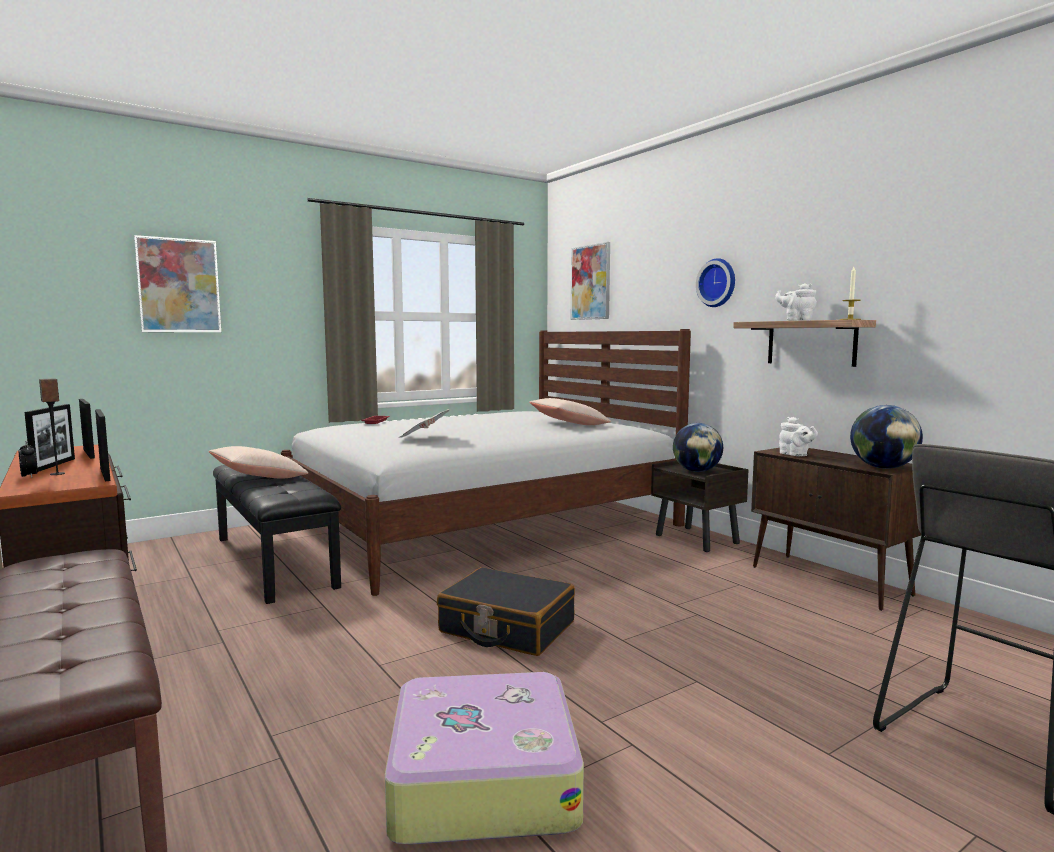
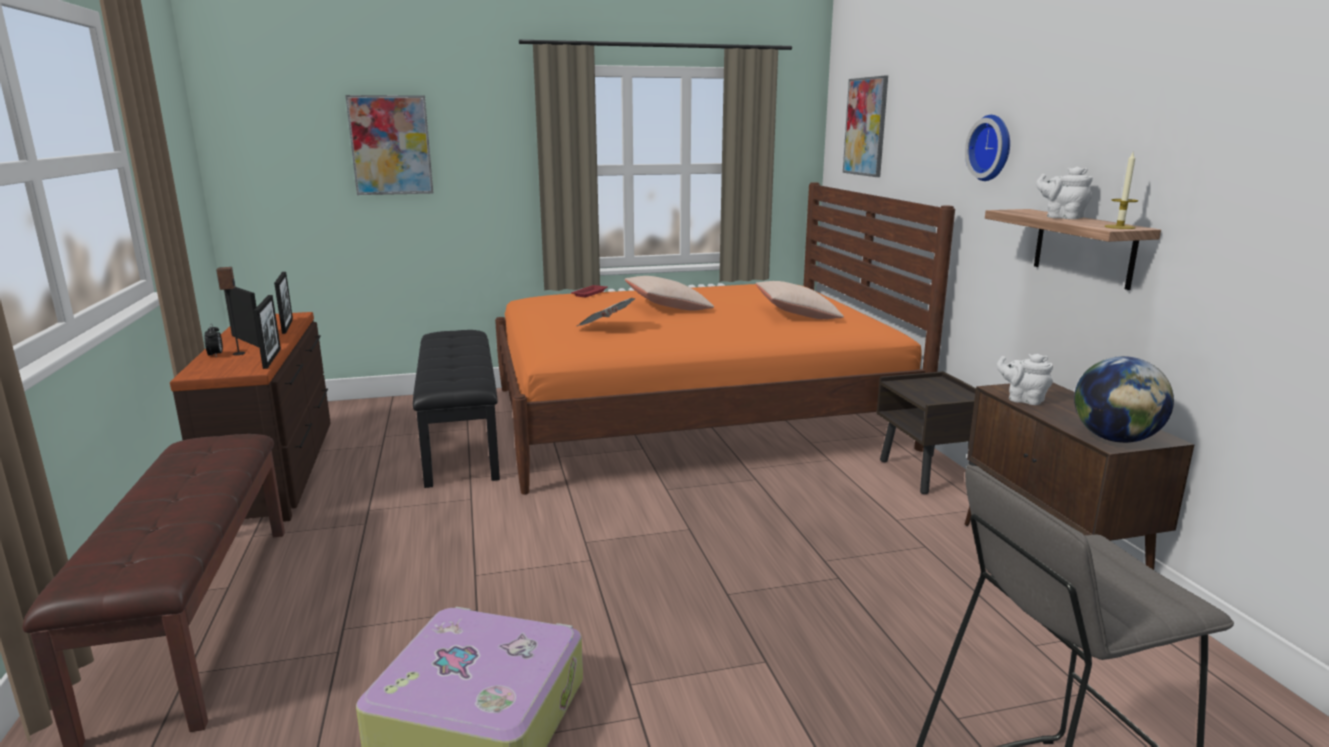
camera: 20 degrees right, 10 degrees up
(54, 465) = (247, 341): picture frame -> picture frame turned 60 degrees counterclockwise
(259, 477) = (444, 355): beige pillow -> beige pillow (668, 307)
(482, 523) = (692, 417): white bed -> orange bed
(506, 628) = (620, 556): black suitcase -> none
(697, 471) = (929, 393): globe -> none
(795, 455) = (1023, 399): white teapot -> white teapot turned 135 degrees clockwise

